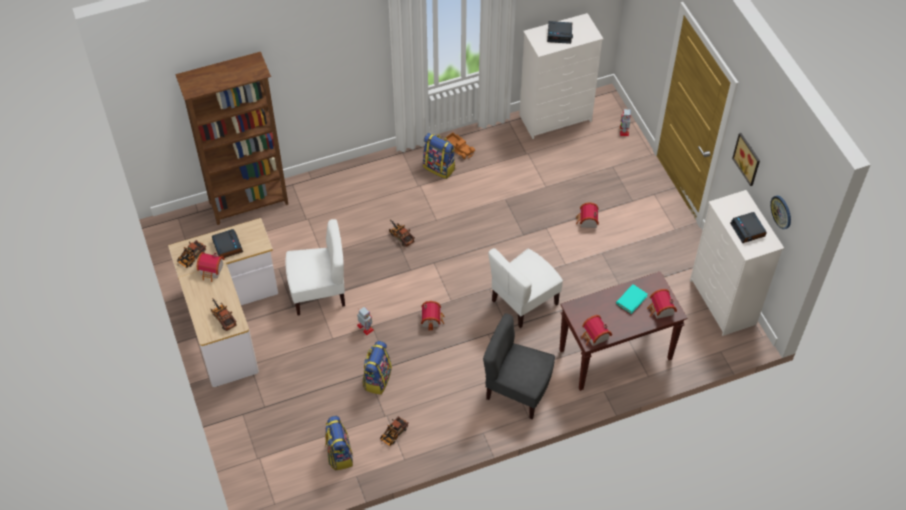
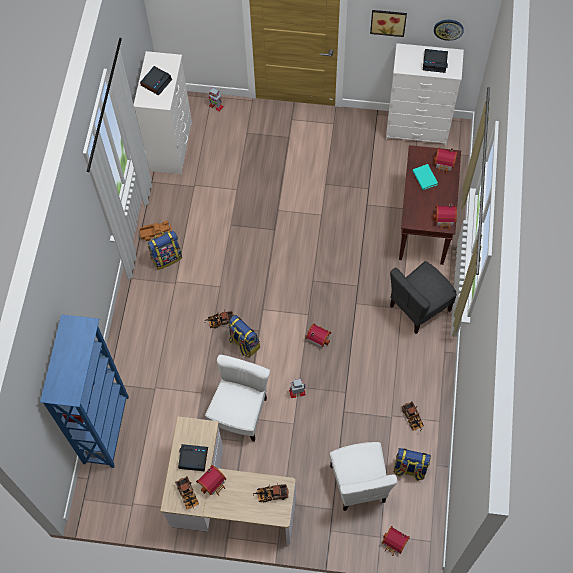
camera: 60 degrees left, 10 degrees up
(249, 203) = (107, 429): brown bookcase -> blue bookcase
(377, 379) = (353, 406): backpack -> backpack (244, 343)
(523, 302) = (340, 262): white chair -> white chair (359, 484)
(587, 221) = (289, 178): toy house -> toy house (395, 543)

